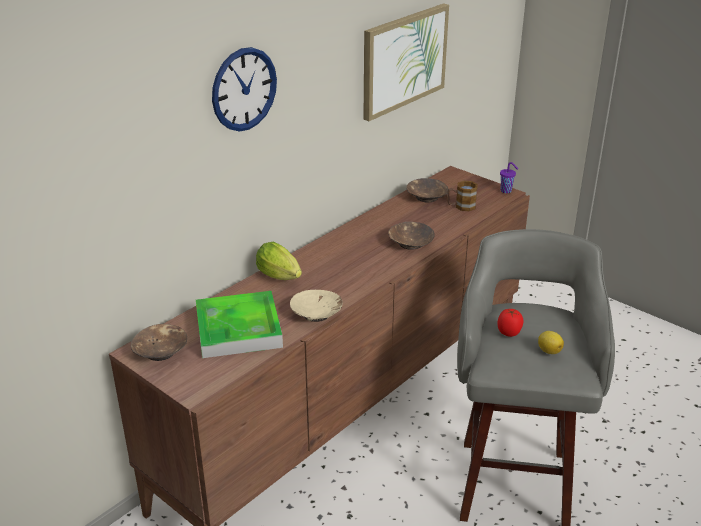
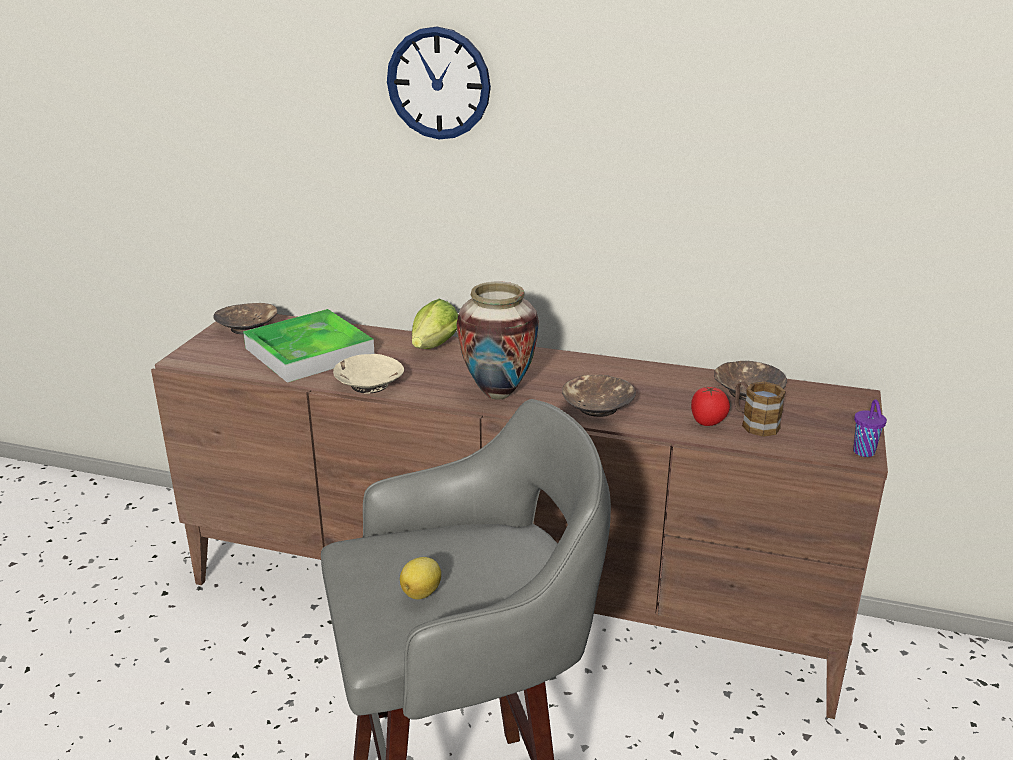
camera: 65 degrees right, 5 degrees down
(368, 270) = (497, 393): none -> vase
(404, 60) = (775, 153): picture -> none
(509, 332) = (448, 545): tomato -> tomato (708, 422)

